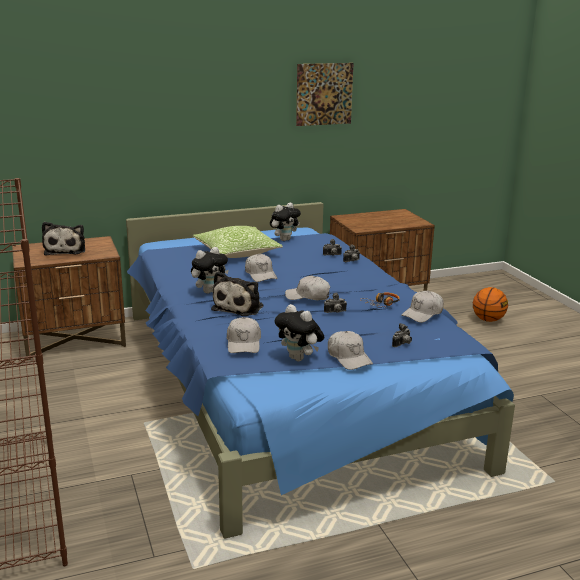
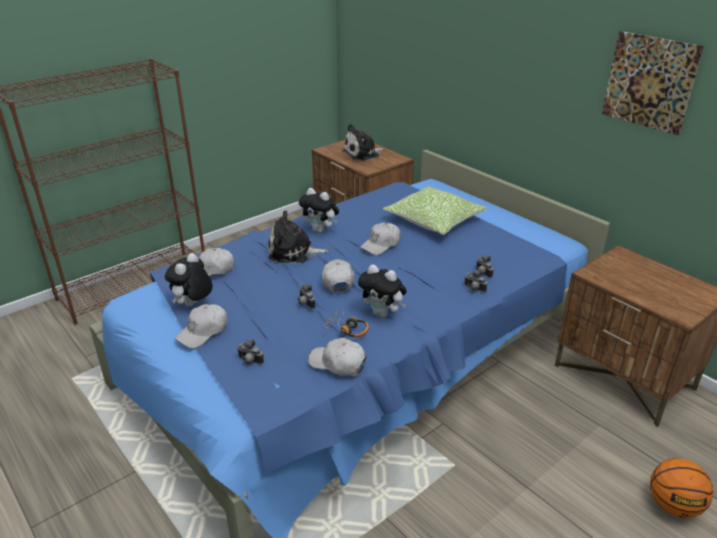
camera: 70 degrees right, 10 degrees up
(284, 239) = (503, 236): plush toy -> plush toy (382, 314)

